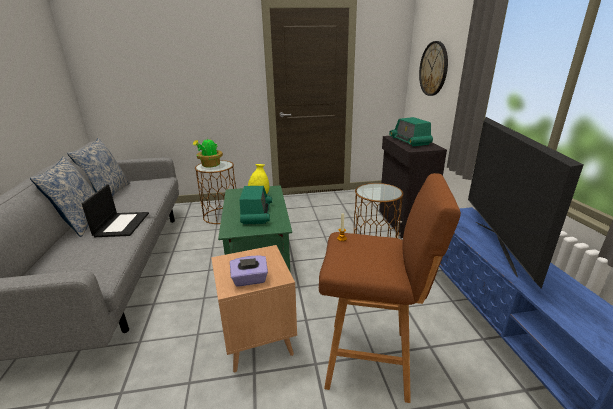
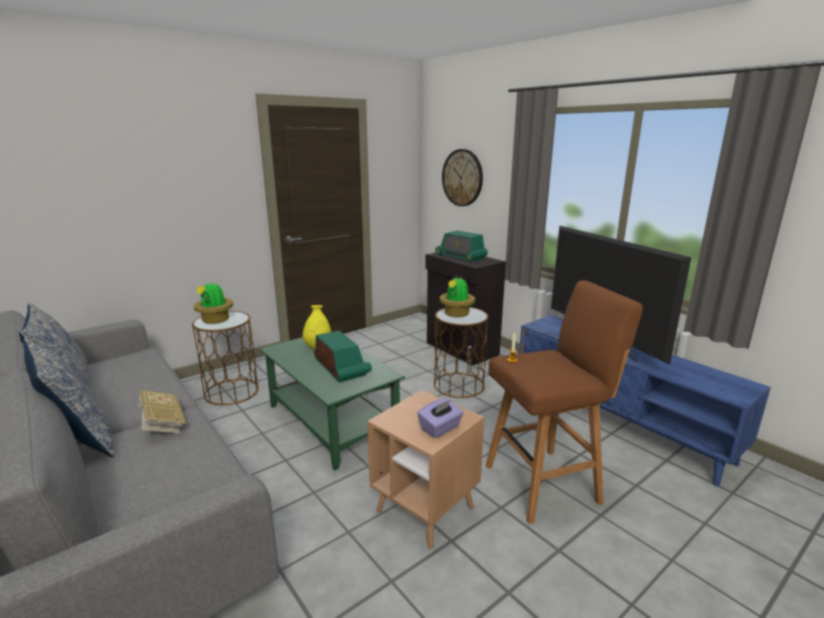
camera: 30 degrees left, 5 degrees down
(122, 224) = (162, 424): laptop -> book
(375, 190) = (456, 314): none -> potted plant

